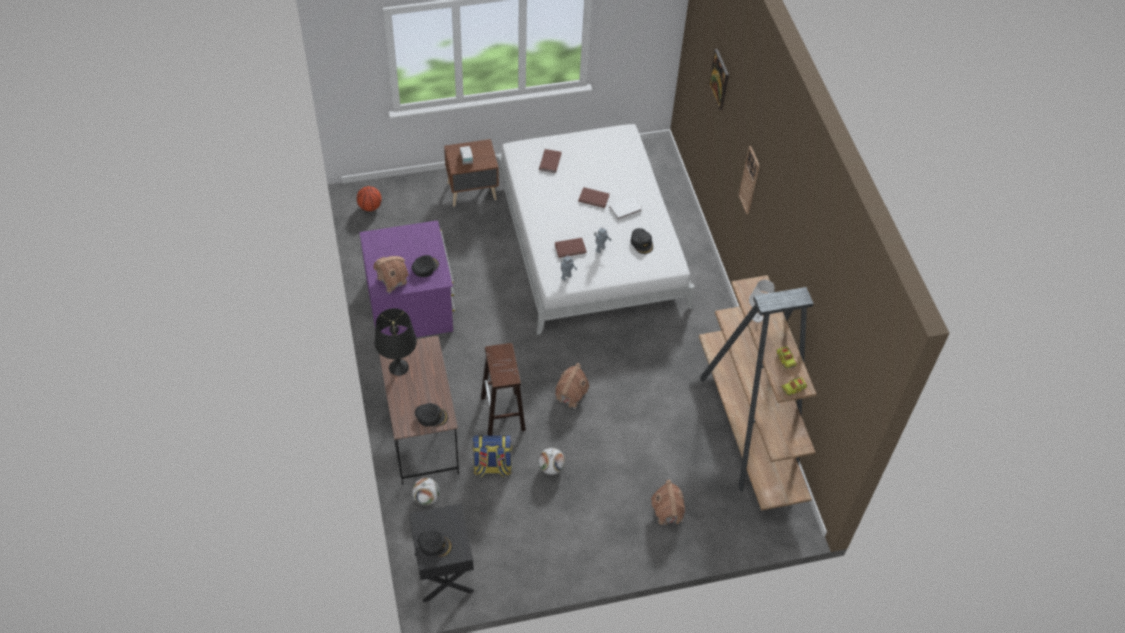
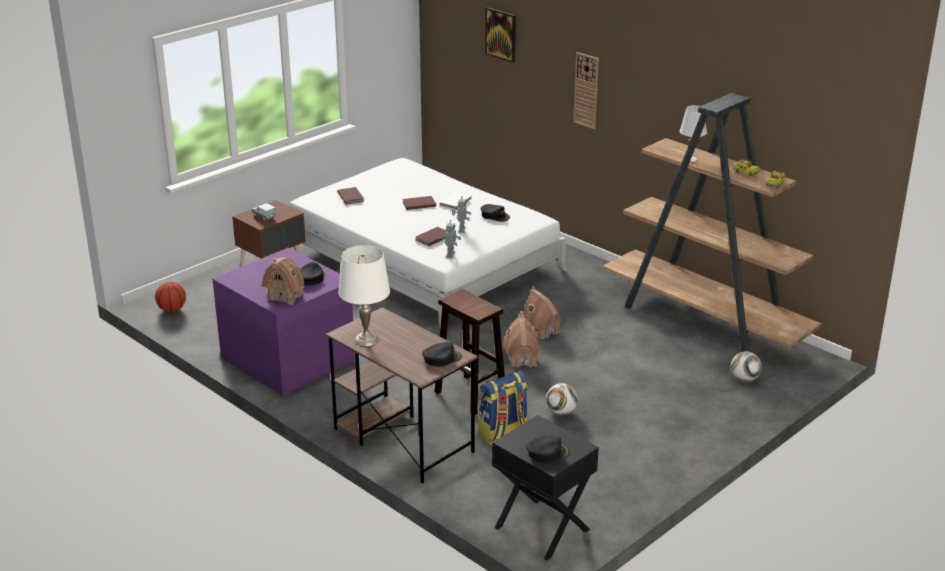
camera: 30 degrees left, 25 degrees down
(399, 367) = (367, 339): black table lamp -> white table lamp
(426, 497) = (460, 482): football -> football (744, 379)
(667, 512) = (704, 398): toy house -> toy house (541, 331)

